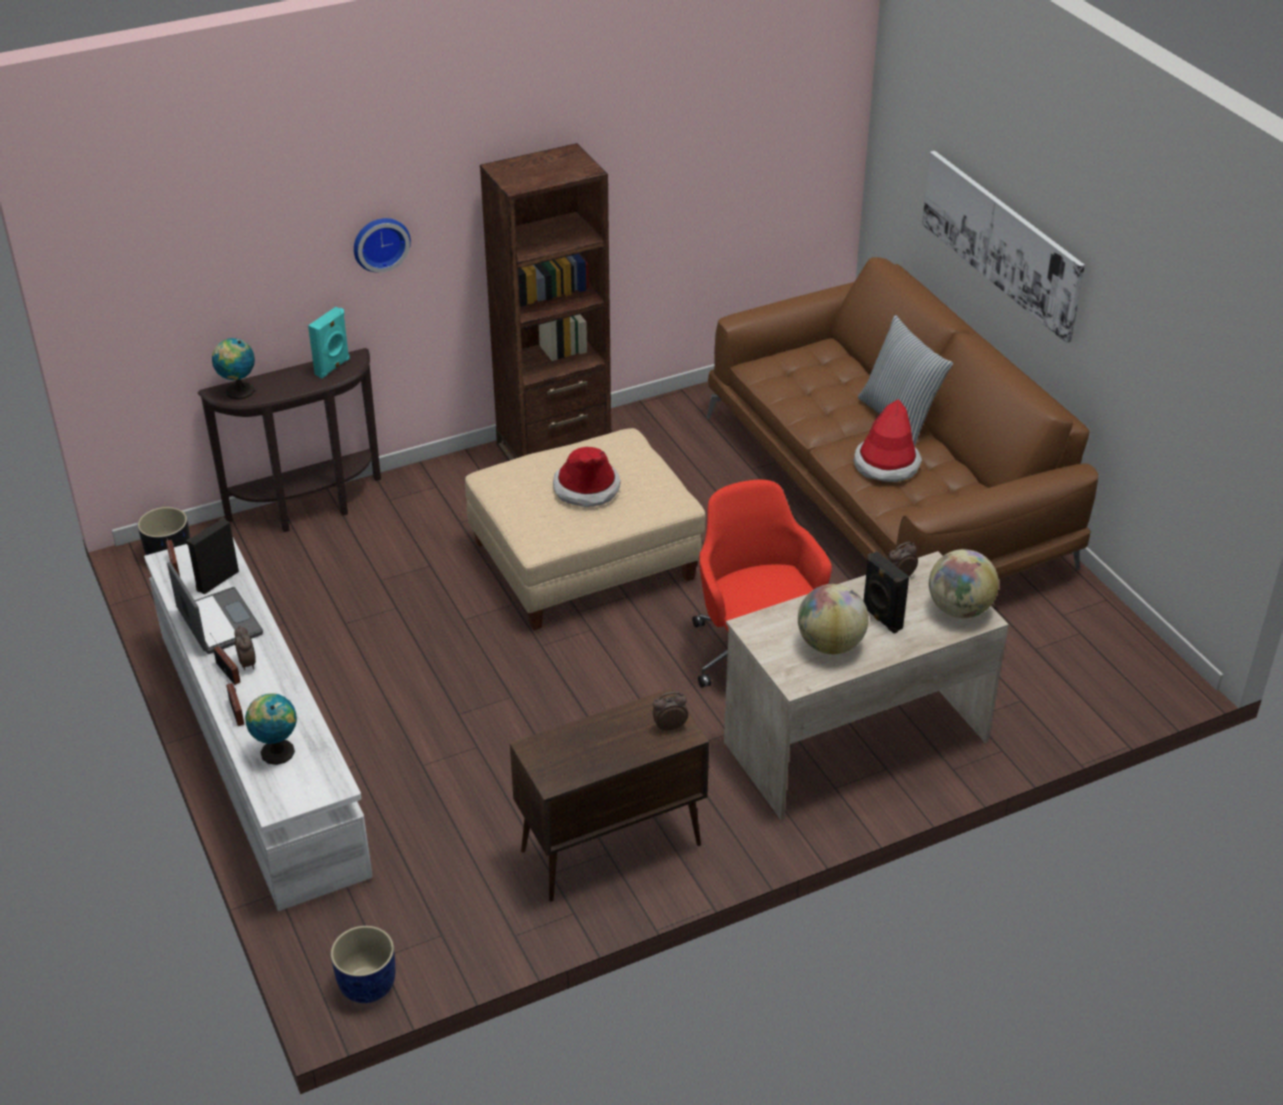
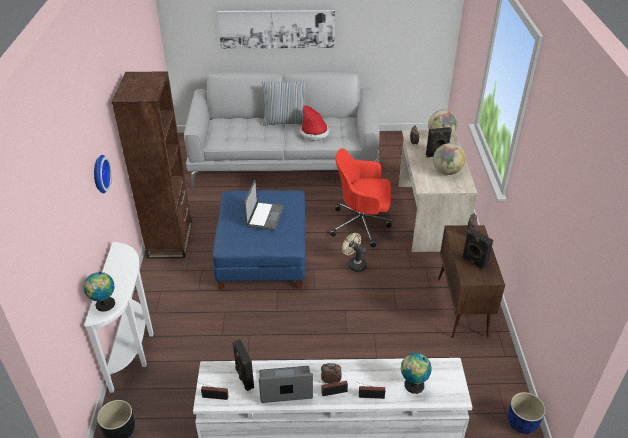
camera: 65 degrees left, 0 degrees up
(310, 509) = (134, 349): brown console table -> white console table
(333, 367) = (120, 258): turquoise speaker -> none
(582, 747) = (473, 262): none -> black speaker
(585, 560) = (263, 255): beige ottoman -> blue ottoman
(586, 488) = (264, 216): hat -> laptop
(636, 675) = (354, 264): none -> beige fan
(885, 491) = (285, 158): brown sofa -> grey sofa

